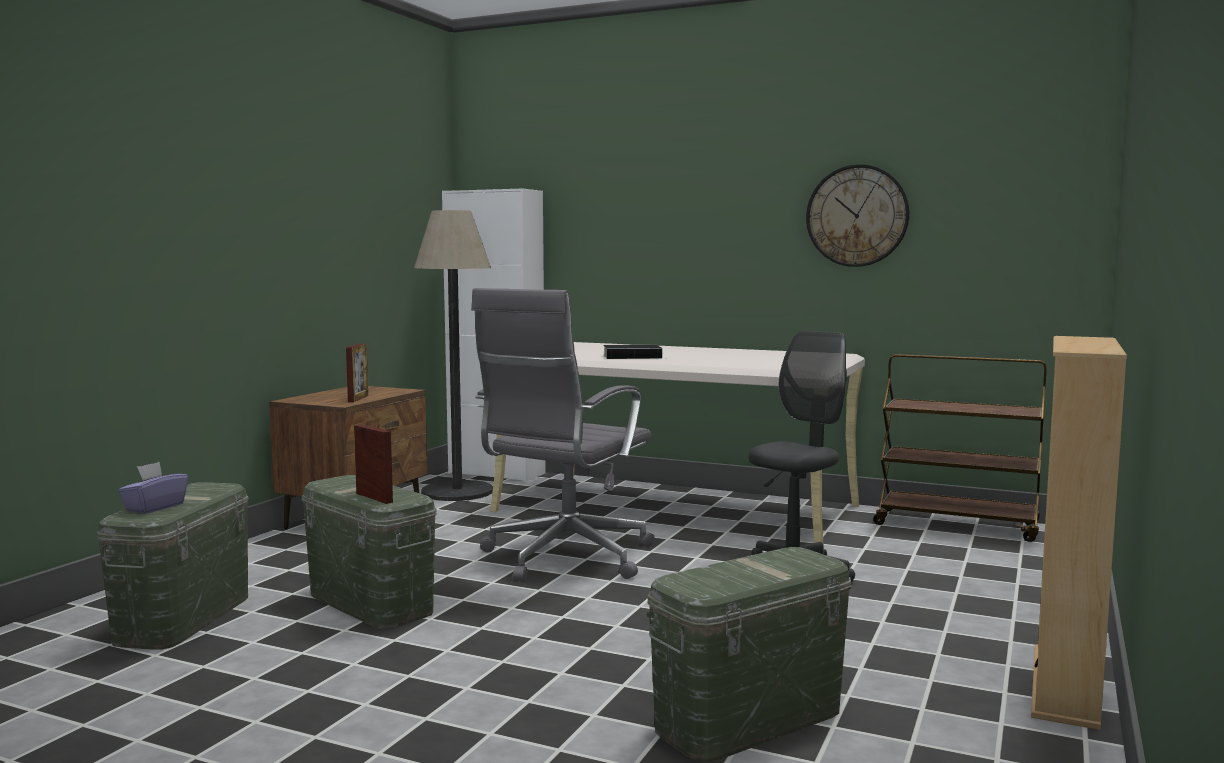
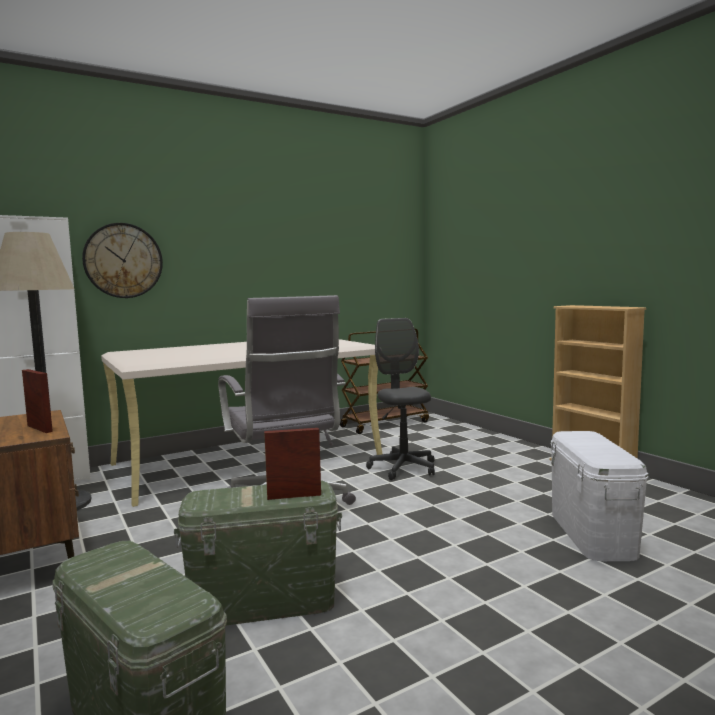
camera: 55 degrees left, 0 degrees up
(154, 507) = (146, 597): purple tissue box -> none
(634, 356) = (227, 352): book -> none
(749, 719) = (591, 533): green storage box -> white storage box
(857, 216) = (311, 251): wall clock -> wall clock (123, 260)

